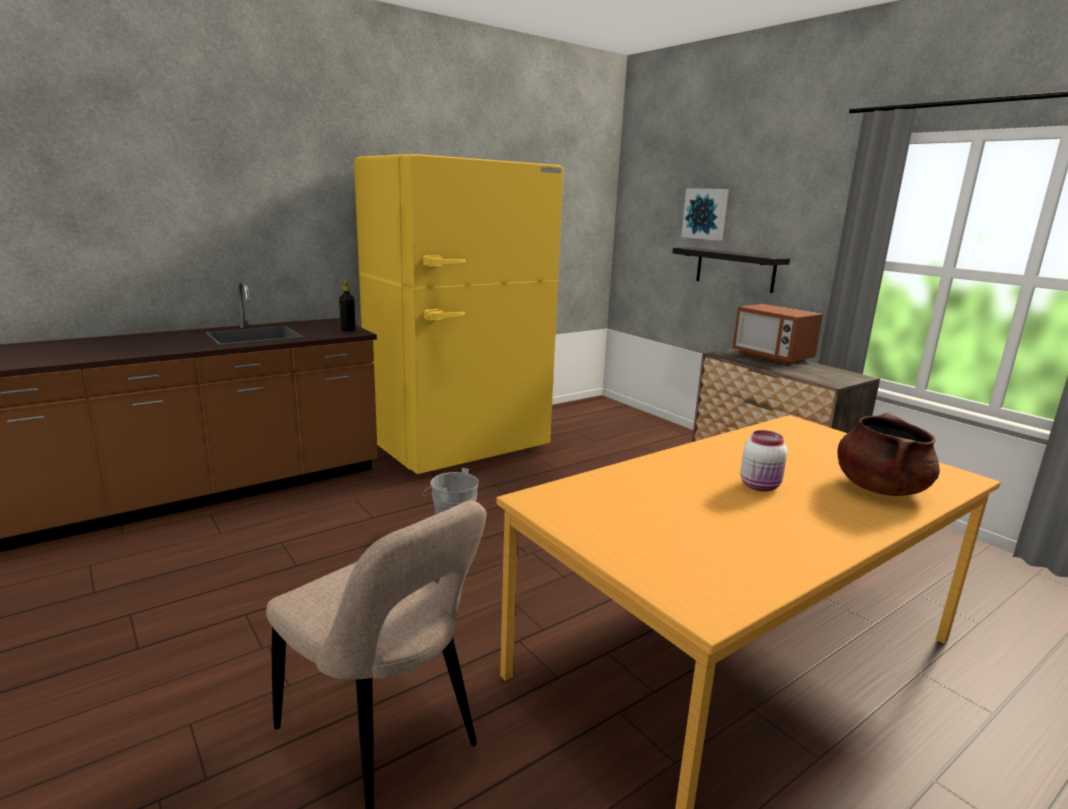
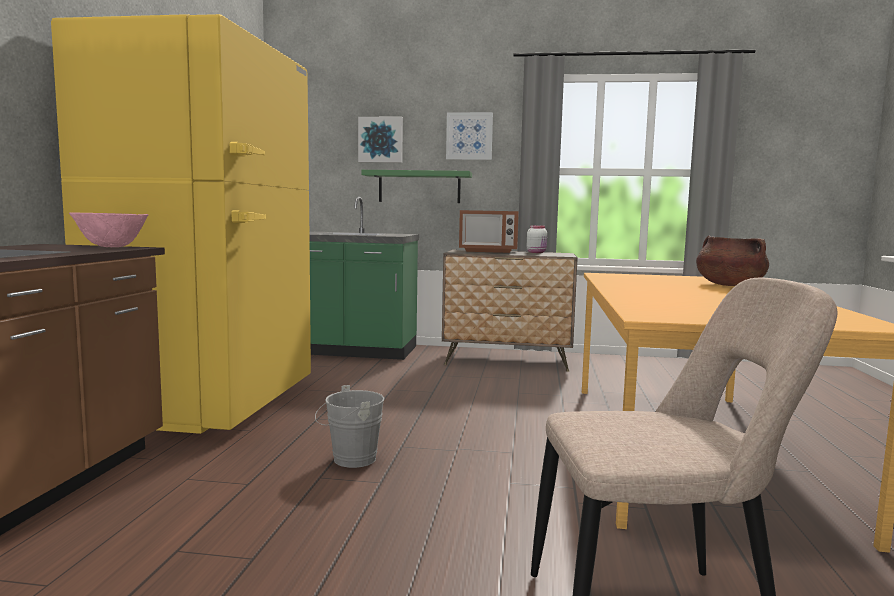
camera: 45 degrees left, 10 degrees down
(348, 330) = (111, 247): black bottle -> pink bowl
(640, 429) = (354, 351): none -> green counter
(735, 269) = (419, 187): black shelf -> green shelf
(760, 486) = (697, 292): white jar -> white jar (537, 252)
(793, 214) = (469, 136): none -> picture

